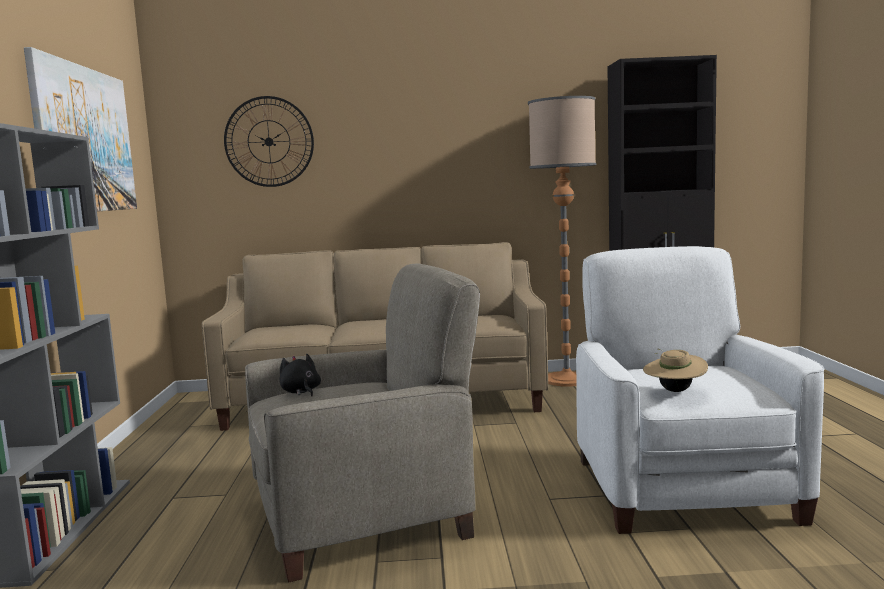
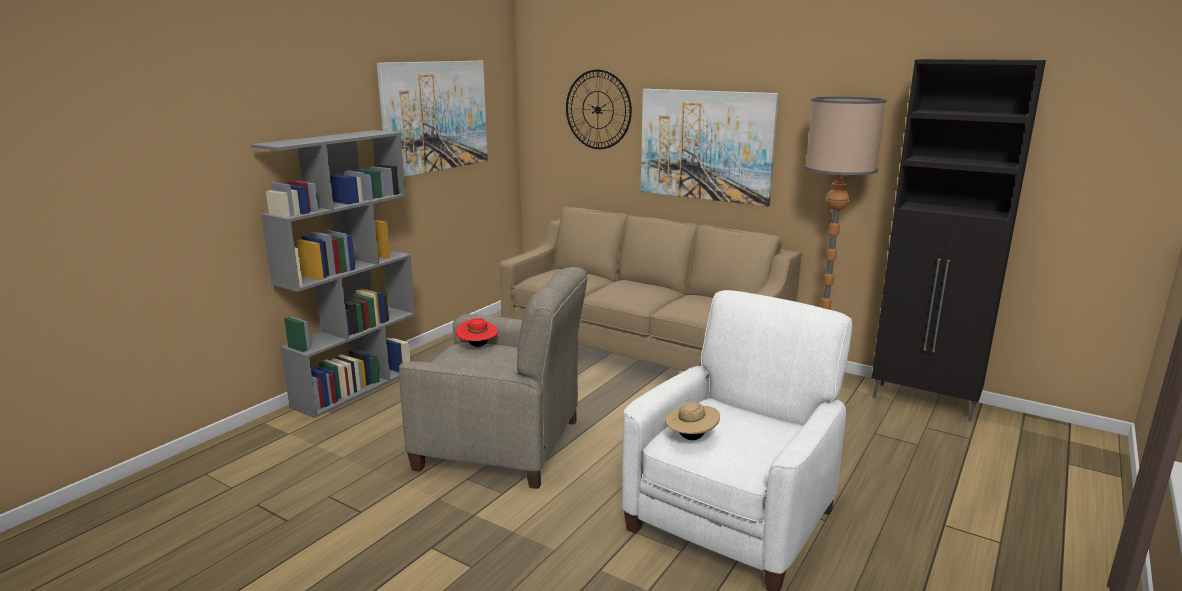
camera: 35 degrees right, 10 degrees up
(301, 392) = (477, 346): black plush toy -> red hat
(406, 167) = (705, 145): none -> picture

